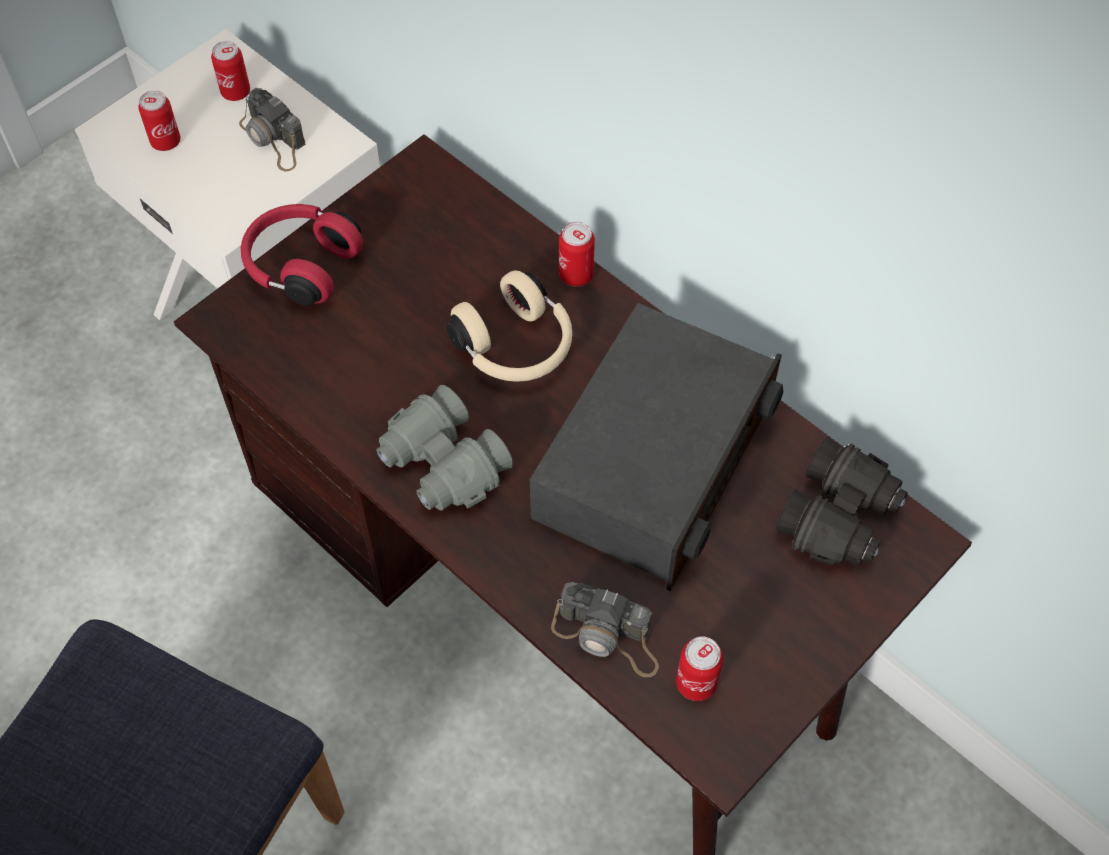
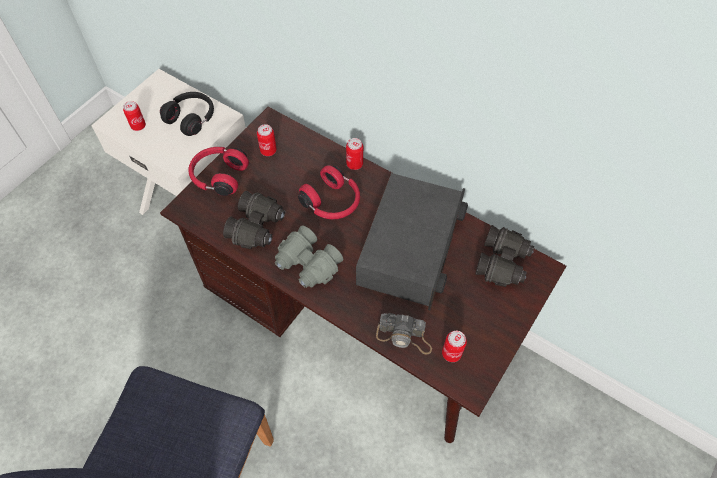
camera: 10 degrees left, 0 degrees up
(236, 92) = (169, 98): can -> can (268, 151)
(273, 139) = (192, 118): camera -> black headphones
(358, 375) = (257, 227): none -> black binoculars
(516, 347) = (332, 202): beige headphones -> red headphones

